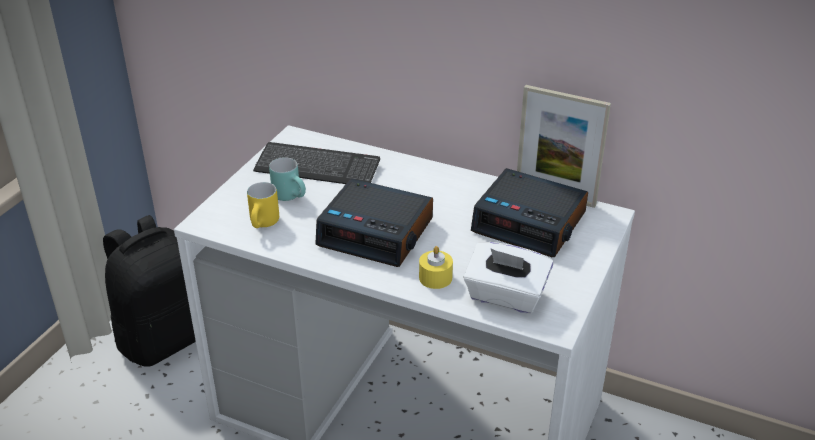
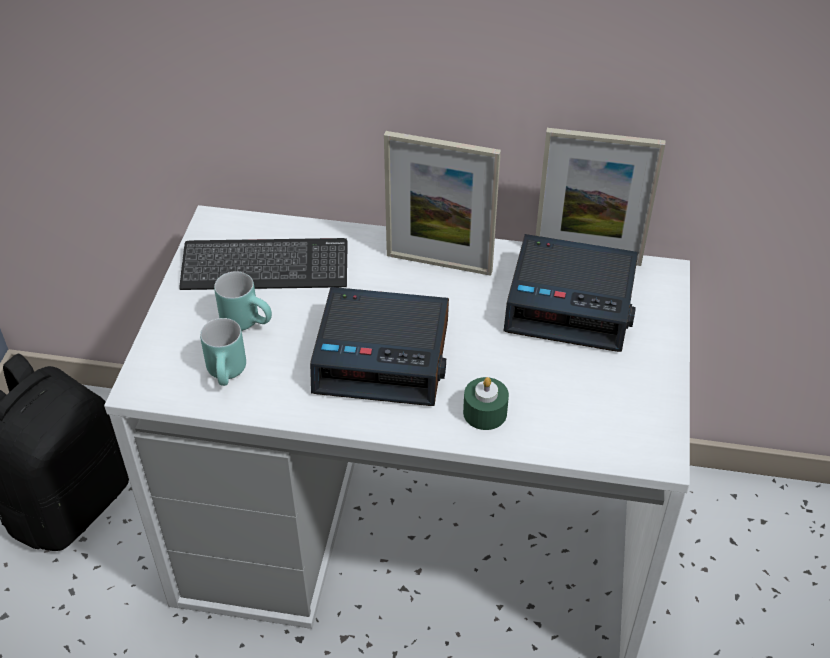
camera: 15 degrees left, 10 degrees up
(265, 225) = (229, 374): yellow mug -> turquoise mug
(435, 278) = (485, 412): yellow candle -> green candle
(442, 183) = (439, 263): none -> picture frame
(505, 297) = (582, 423): white tissue box -> none

